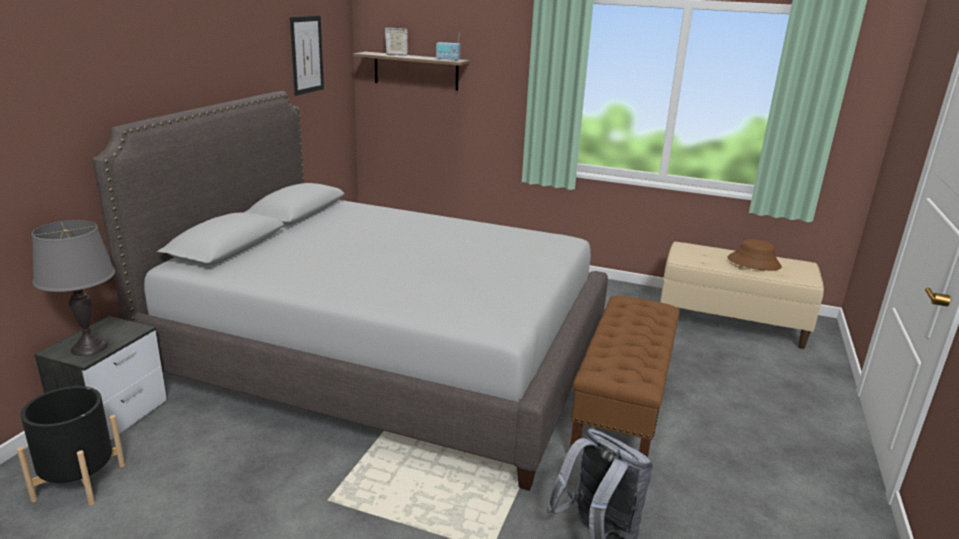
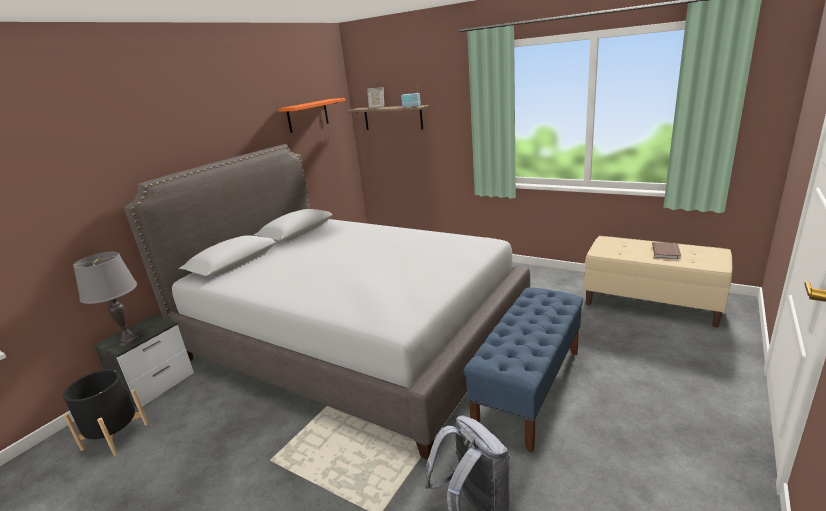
camera: 15 degrees right, 0 degrees up
(307, 55) = (307, 115): picture -> orange shelf
(621, 412) = (529, 388): brown bench -> blue bench
(753, 263) = (667, 252): brown hat -> brown book

